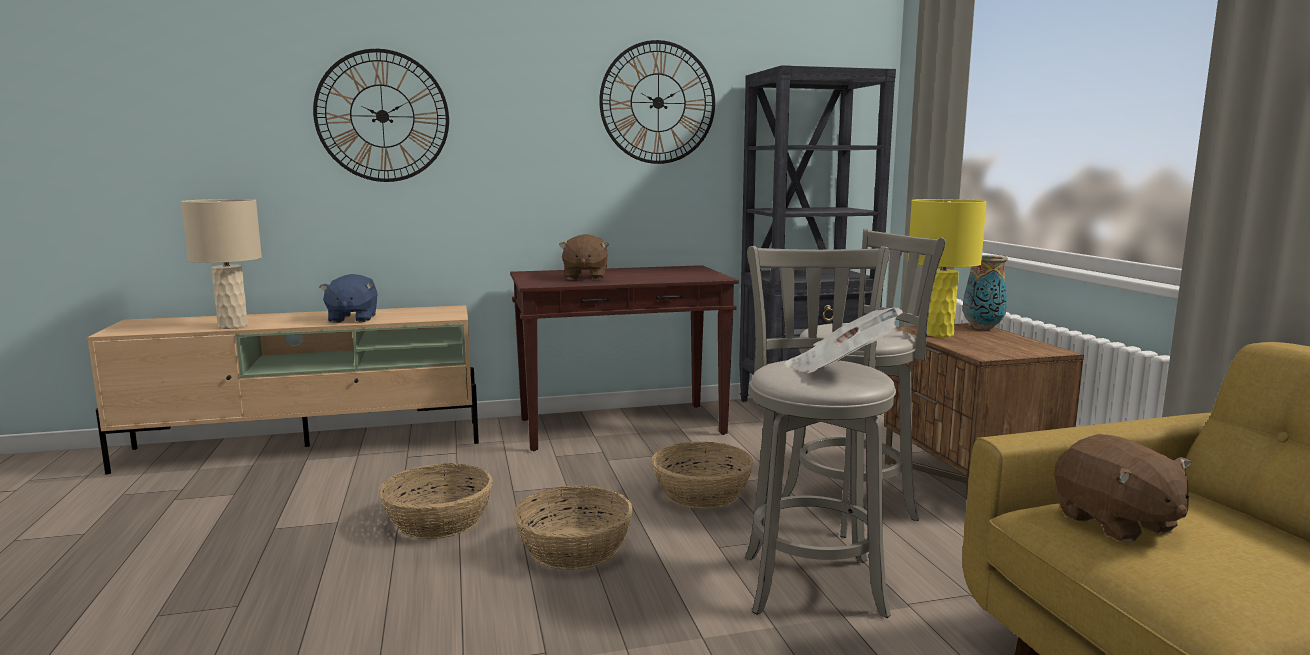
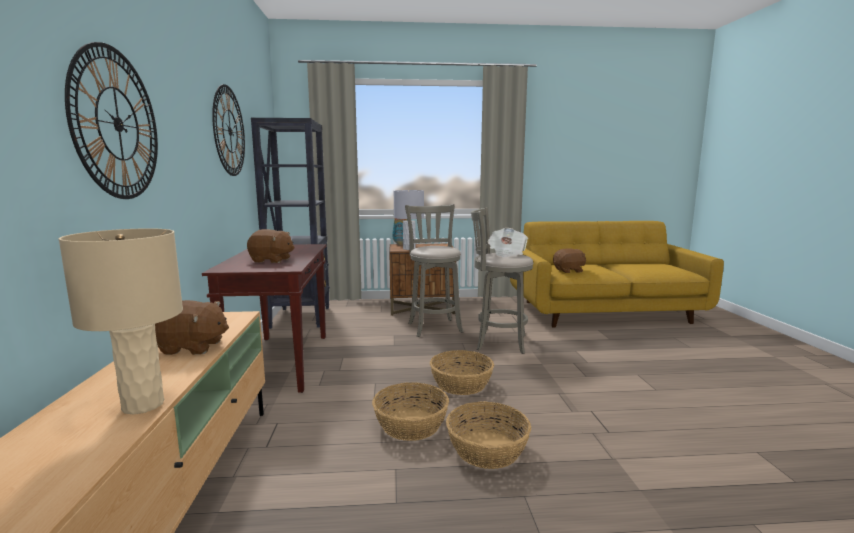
camera: 80 degrees left, 0 degrees up
(352, 319) = (192, 347): blue plush toy -> brown plush toy
(702, 493) = (405, 351): basket -> basket (486, 449)
(939, 334) = (409, 249): yellow table lamp -> grey table lamp

